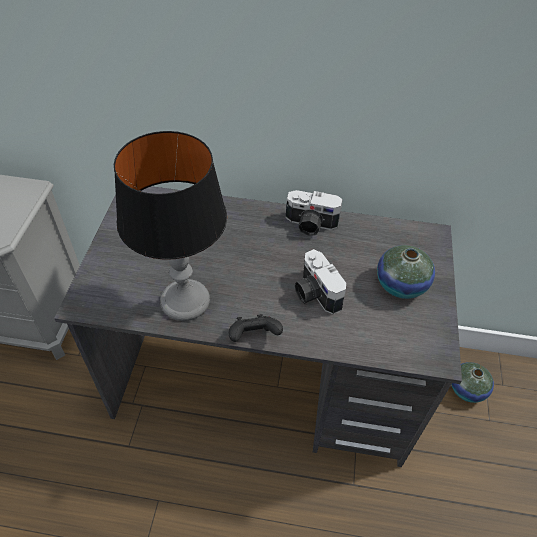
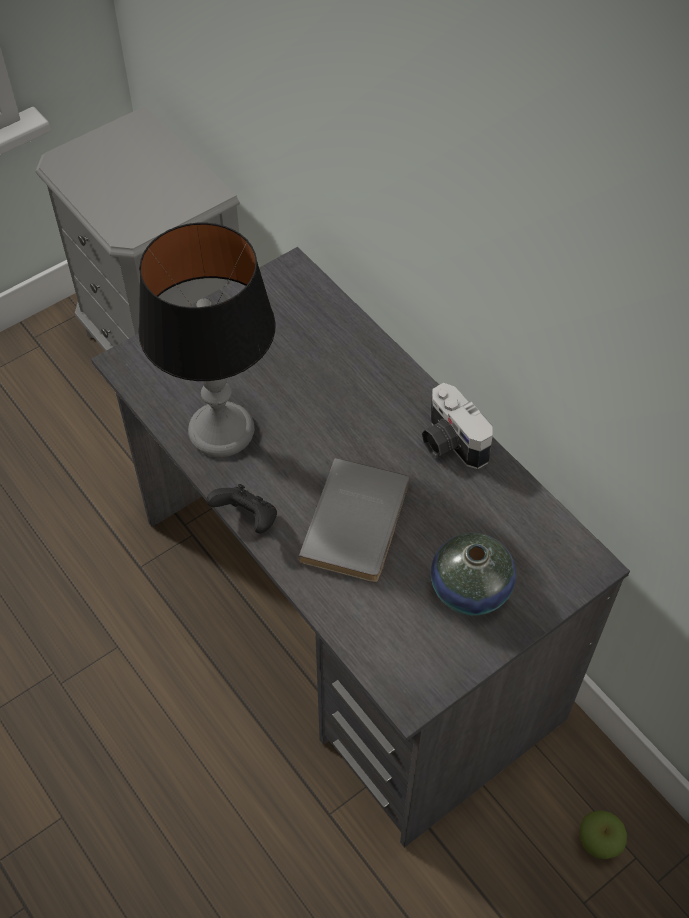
camera: 45 degrees right, 5 degrees up
(314, 293) = (359, 523): camera -> grey book
(467, 389) = (598, 842): vase -> apple

